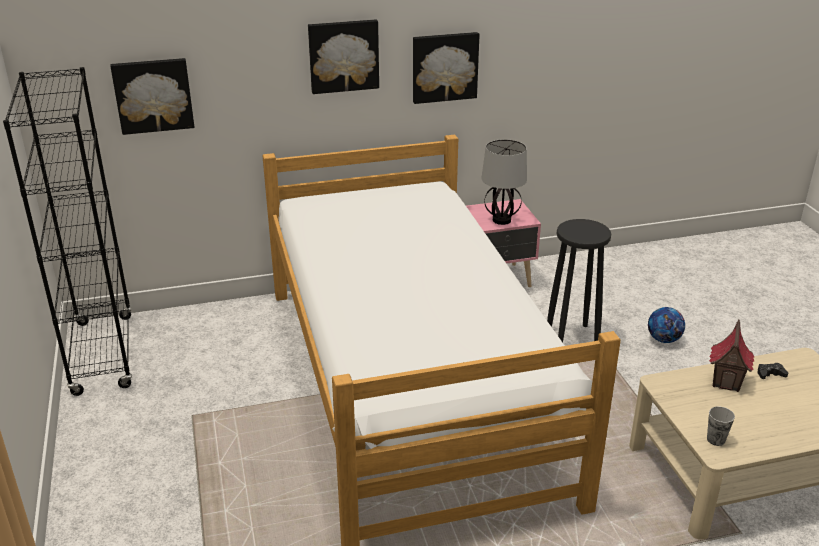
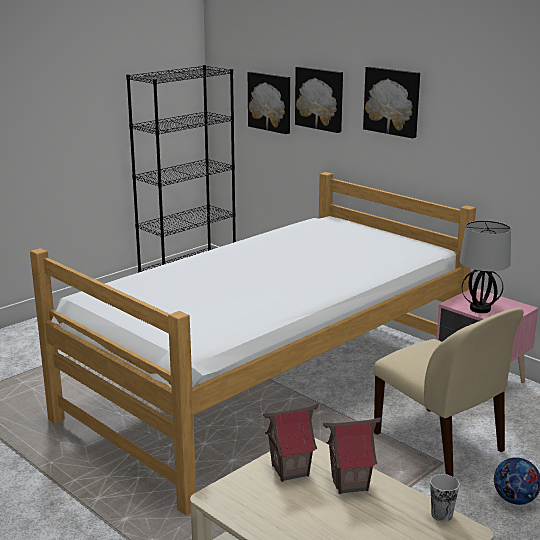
camera: 60 degrees right, 10 degrees down
(444, 67) = (475, 134): picture -> picture (320, 98)
(572, 338) = (440, 443): black stool -> beige chair
(694, 403) = (290, 470): none -> toy house
(716, 439) = (238, 492): cup -> cup (441, 515)
(770, 374) = (399, 510): black game controller -> none

